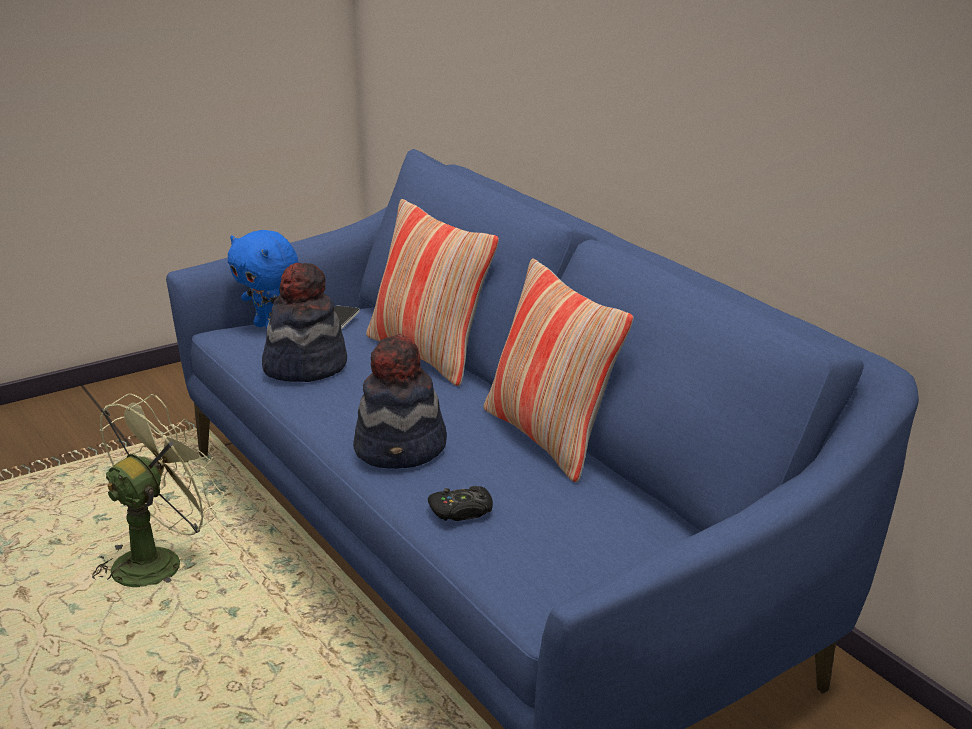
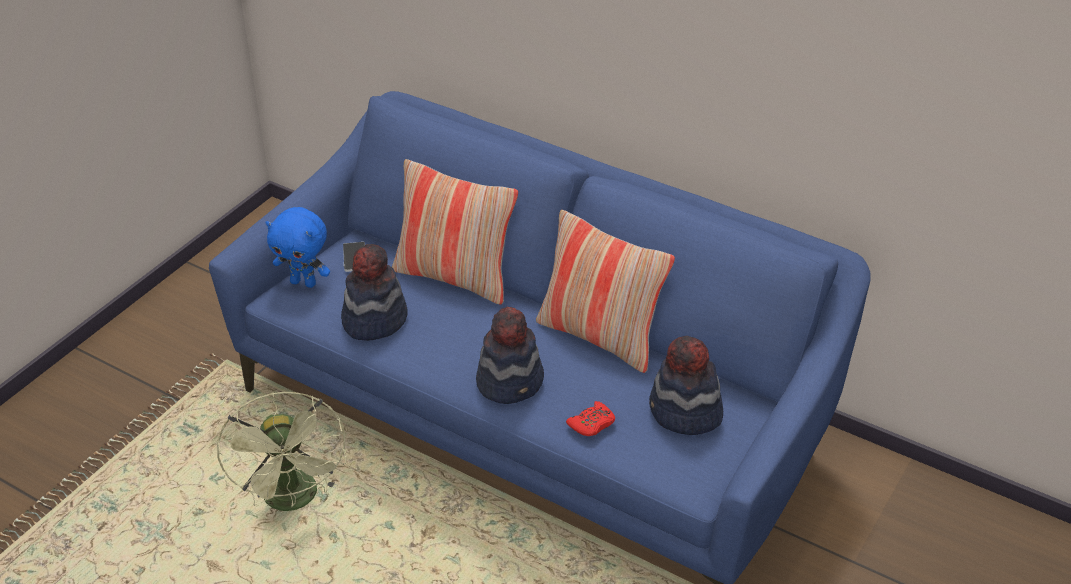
camera: 25 degrees left, 15 degrees up
(157, 561) = (294, 501): green fan -> green fan turned 150 degrees clockwise
(462, 511) = (592, 424): black game controller -> red game controller
(593, 531) = (685, 413): none -> hat

